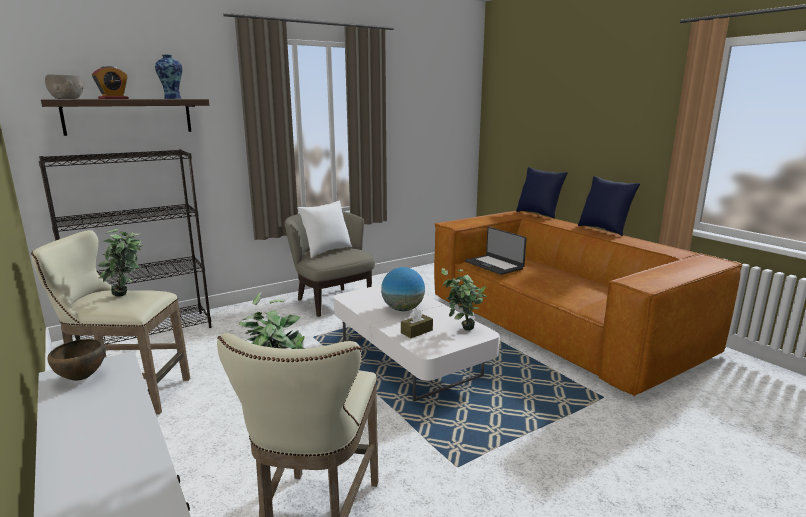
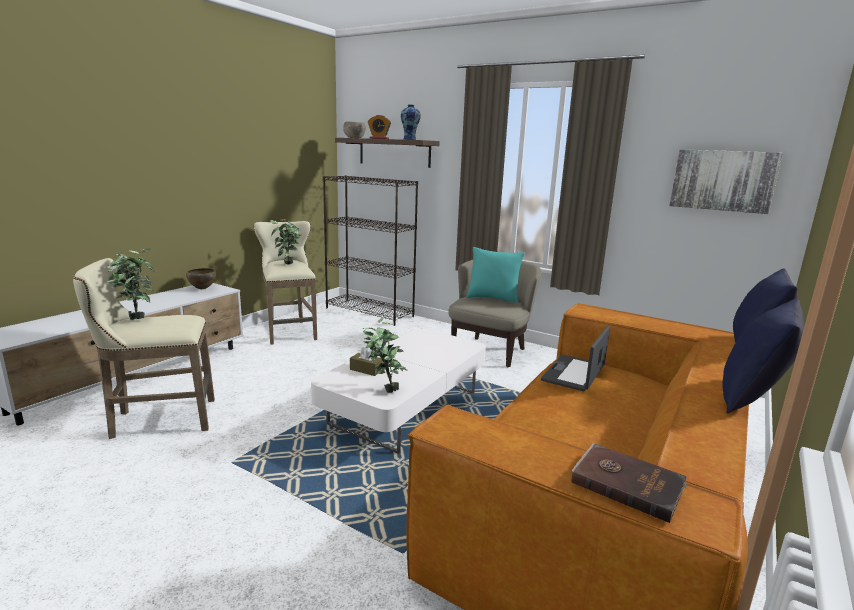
camera: 65 degrees right, 0 degrees up
(326, 251) = (492, 299): white pillow -> turquoise pillow
(402, 309) = (414, 357): globe -> none
(439, 120) = (723, 180): none -> picture
(695, 264) = (627, 483): none -> brown book

